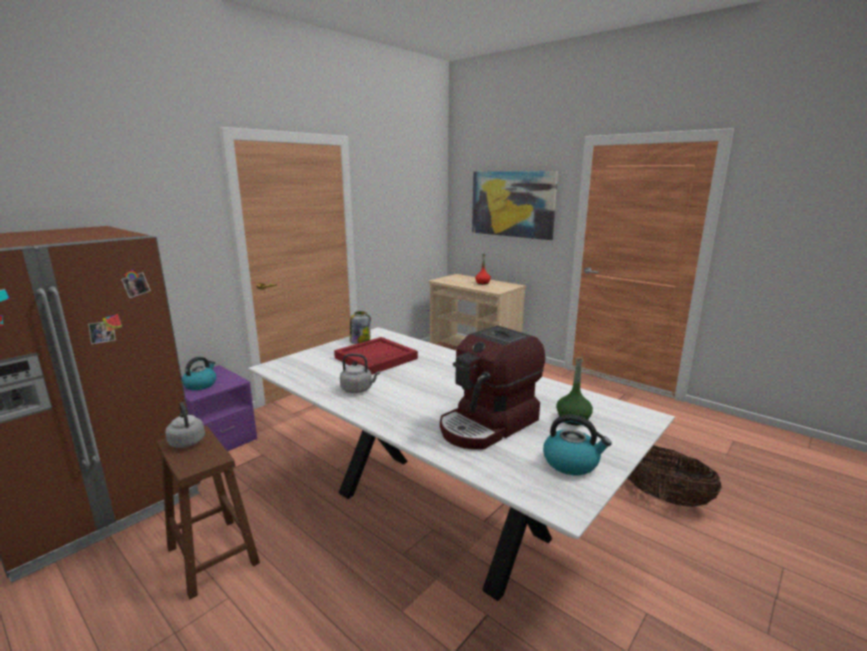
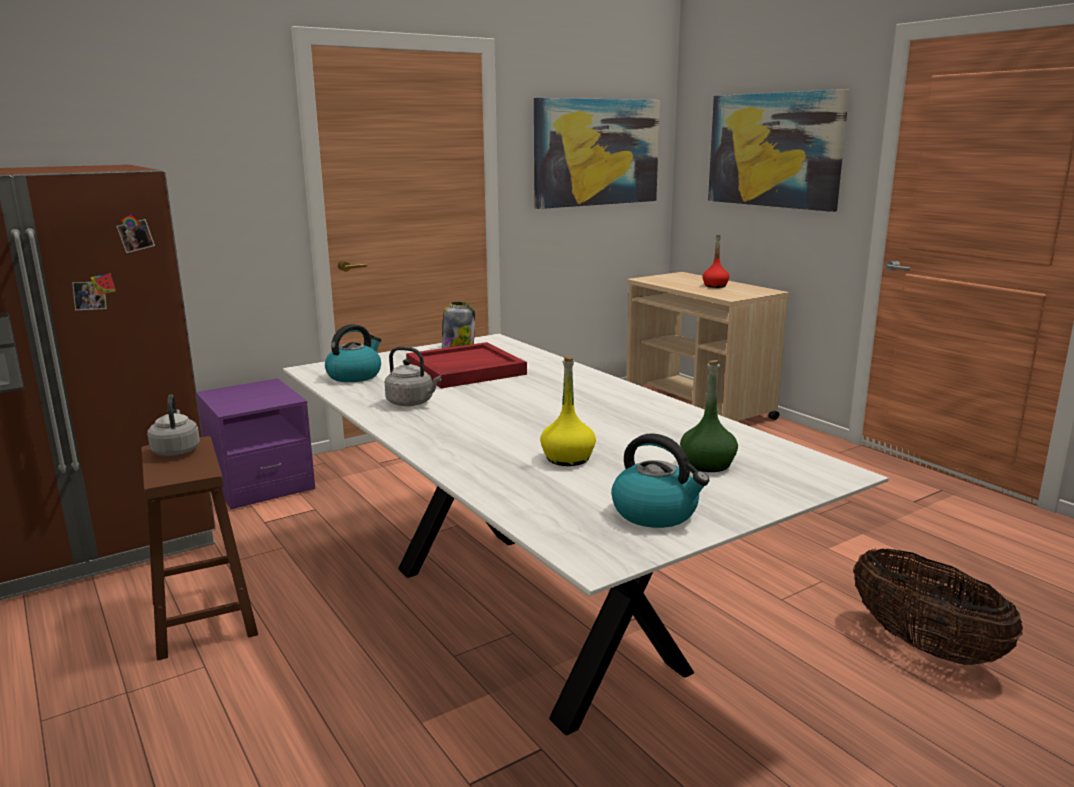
camera: 15 degrees right, 0 degrees up
(201, 384) = (241, 399): kettle -> kettle (355, 375)
(407, 205) = (596, 152): none -> picture
(489, 425) = (568, 458): coffee machine -> yellow bottle

